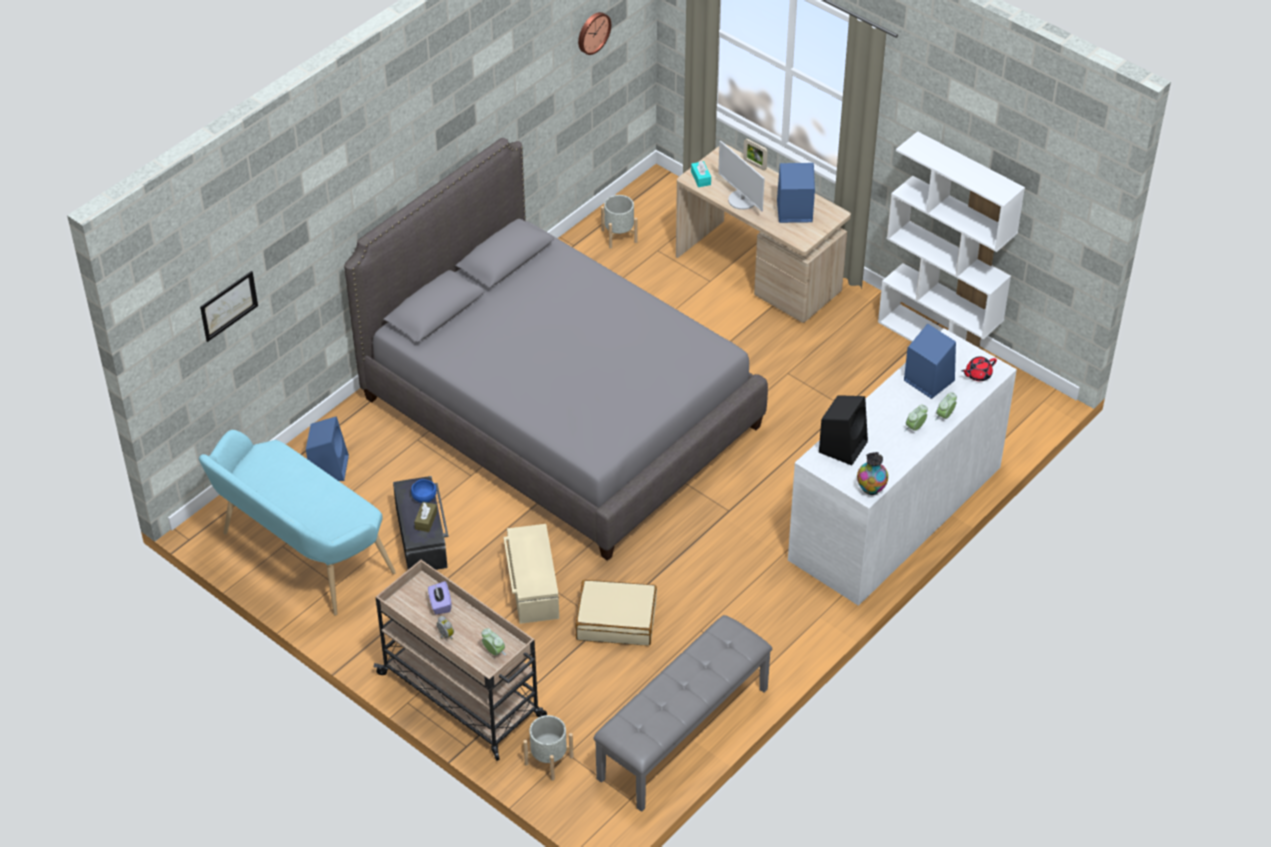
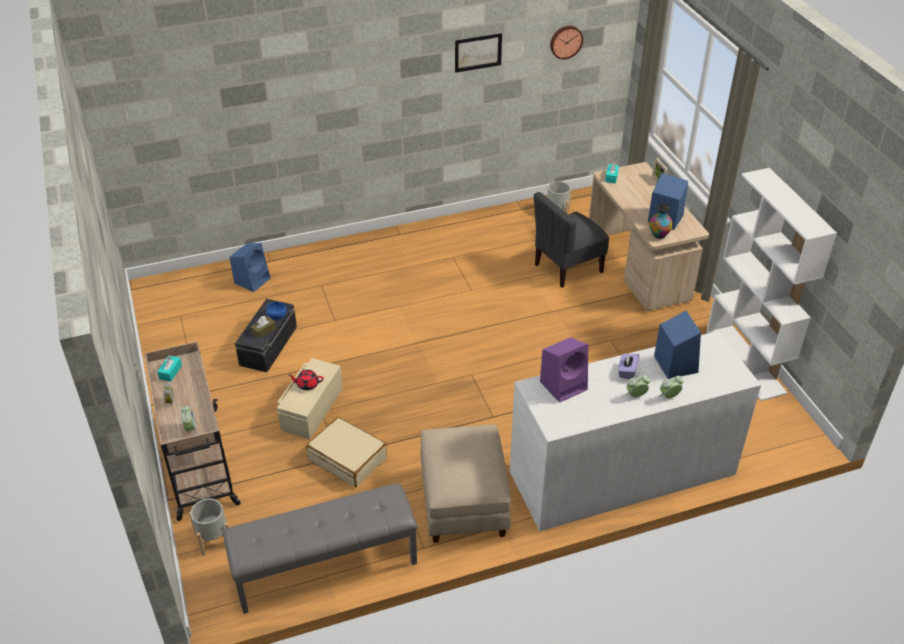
camera: 30 degrees right, 5 degrees down
(228, 305) = (182, 120): picture -> picture (478, 52)
(300, 556) = (184, 326): turquoise bench -> none
(415, 605) = (170, 372): none -> turquoise tissue box
(440, 604) = (187, 379): purple tissue box -> purple tissue box (627, 371)
(561, 411) = (428, 304): grey bed -> none
(681, 303) = (567, 268): none -> grey chair
(742, 200) = (631, 199): monitor -> none
(768, 611) = (465, 503): none -> beige ottoman
(843, 446) = (564, 385): black speaker -> purple speaker
(871, 489) = (561, 427): vase -> vase (658, 235)
(977, 375) = (722, 376): red teapot -> red teapot (307, 384)

